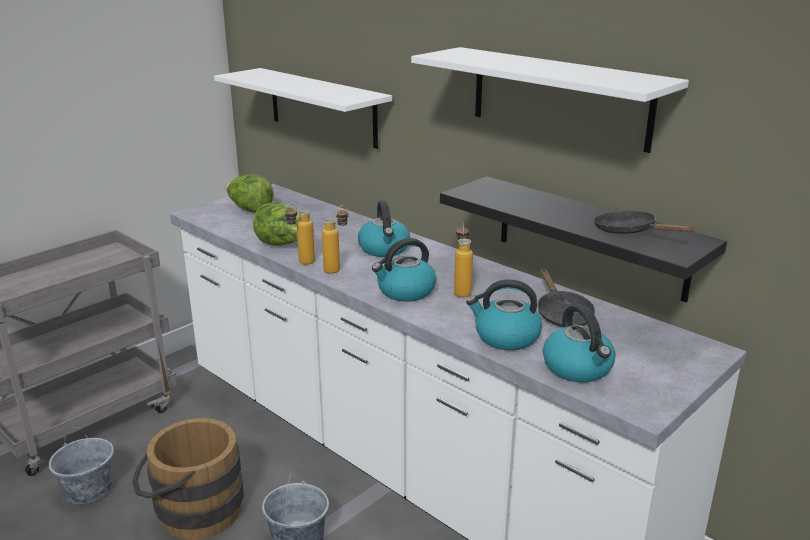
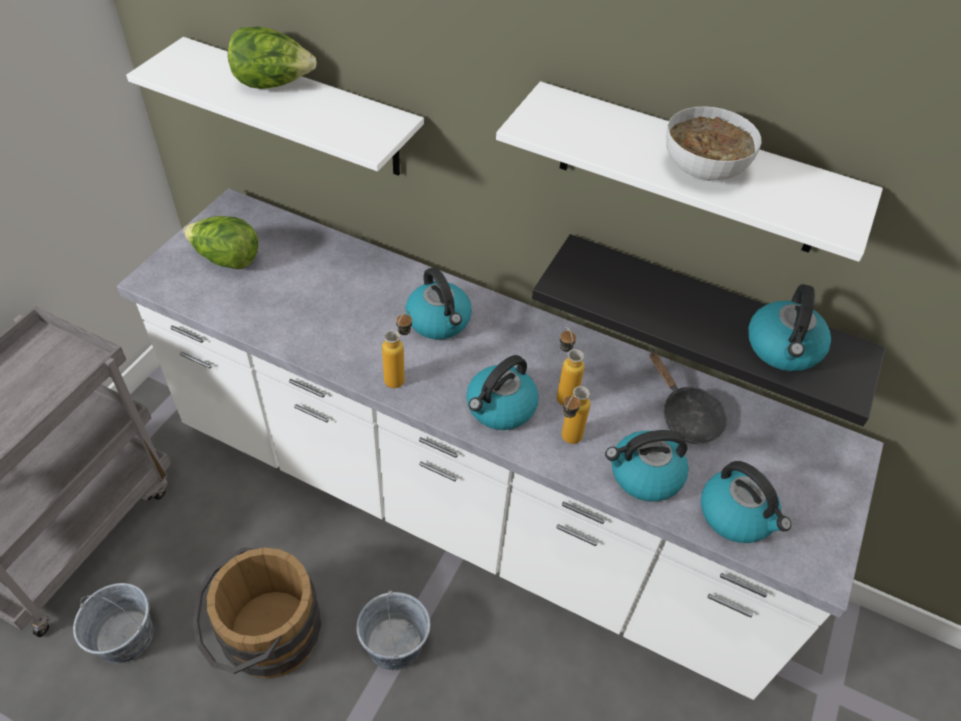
camera: 20 degrees left, 25 degrees up
(283, 244) = (308, 334): lettuce -> lettuce (273, 84)
(301, 263) = (349, 373): bottle -> bottle (567, 442)
(548, 69) = (703, 169): none -> bowl
(630, 232) = (783, 349): black frying pan -> kettle

